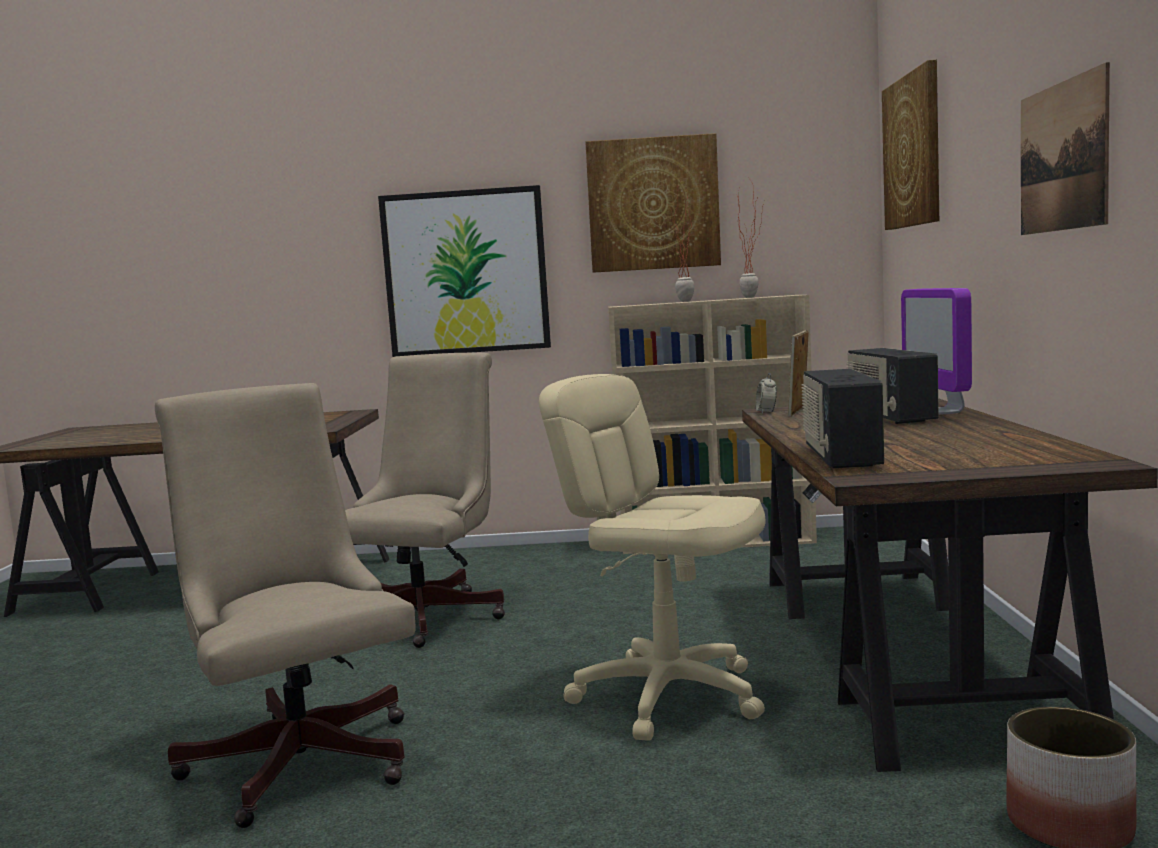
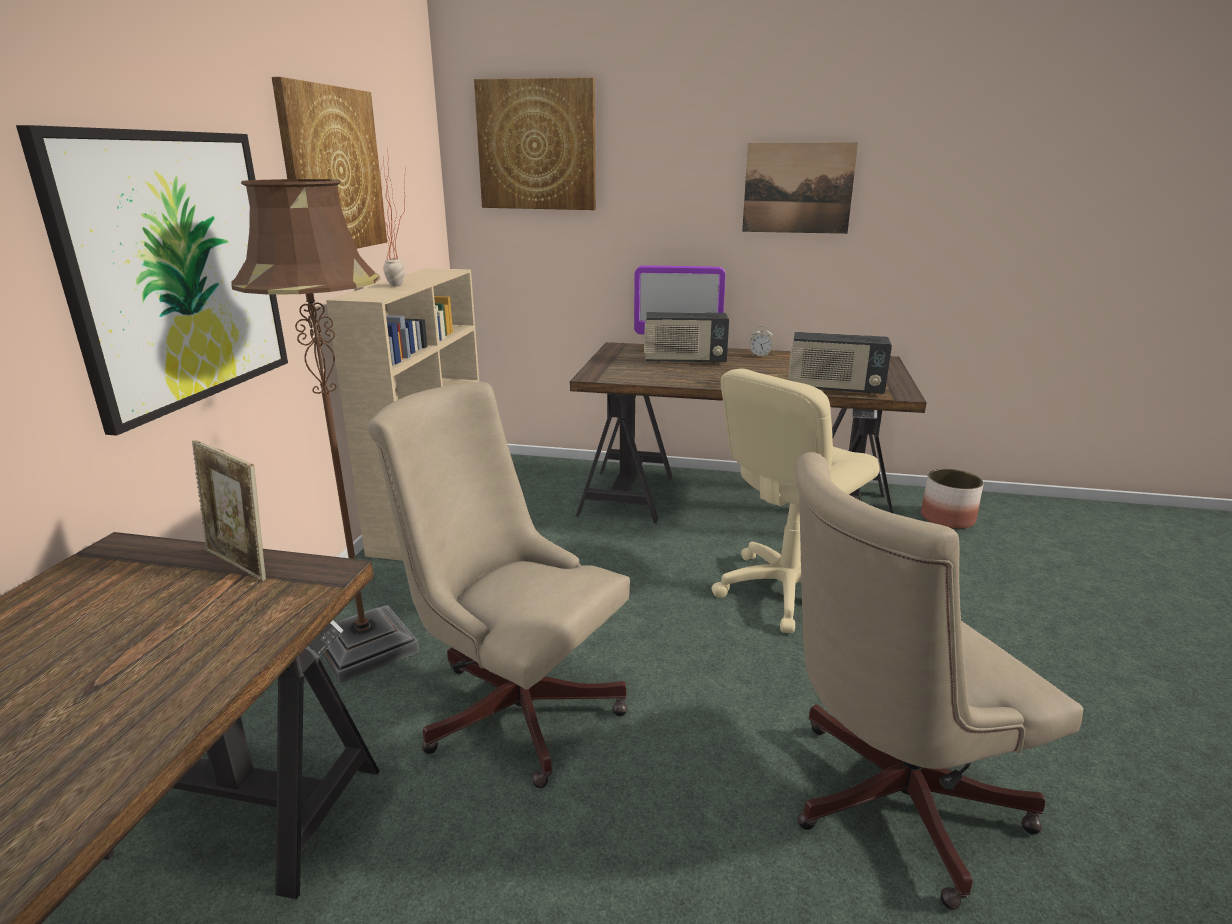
camera: 80 degrees left, 15 degrees up
(492, 567) = (366, 647): none -> brown floor lamp
(755, 297) = (419, 274): potted plant -> none
(766, 412) = (604, 378): alarm clock -> alarm clock (760, 355)
(799, 412) = (619, 372): picture frame -> picture frame (240, 563)

